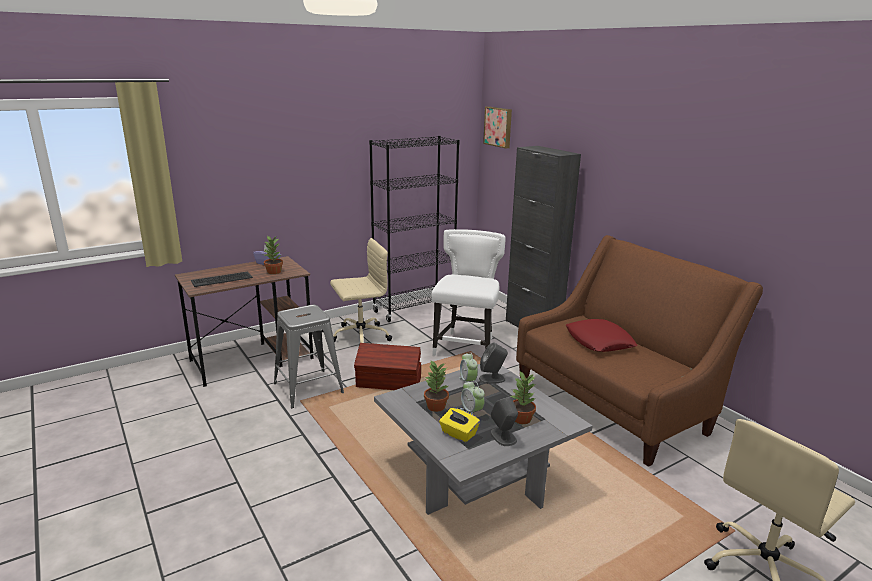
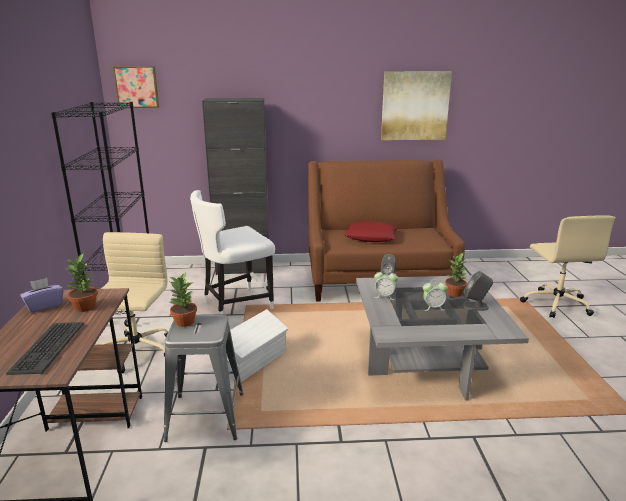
camera: 60 degrees left, 0 degrees up
(389, 383) = (253, 362): brown storage box -> white storage box
(435, 406) = (415, 319): potted plant -> potted plant (184, 322)
(458, 434) = (463, 321): yellow tissue box -> none
(466, 346) = (235, 304): white chair -> white chair turned 75 degrees counterclockwise
(745, 197) = (415, 106): none -> picture

